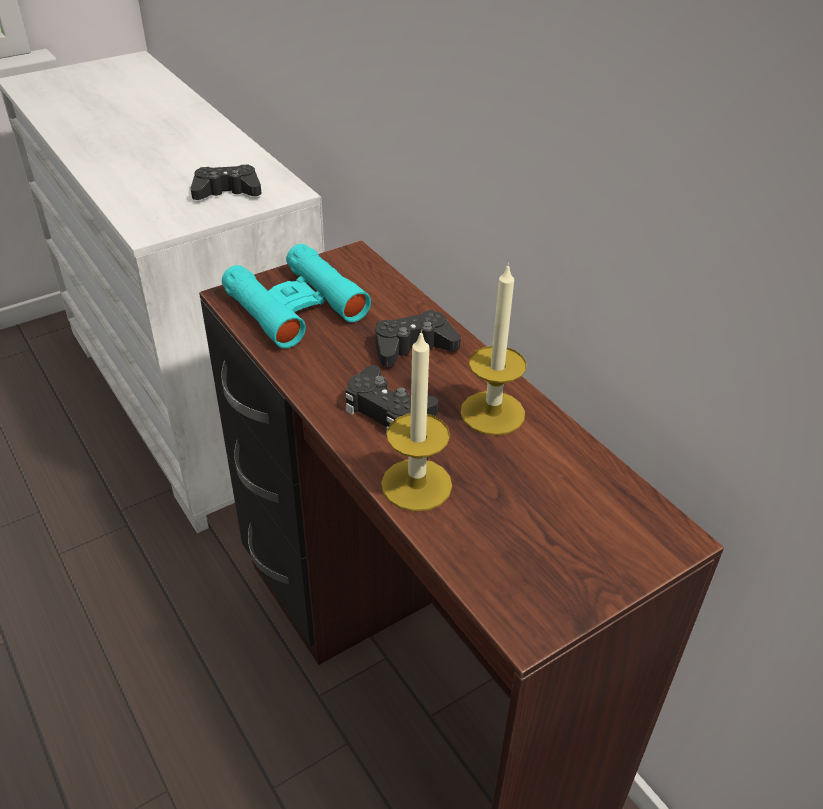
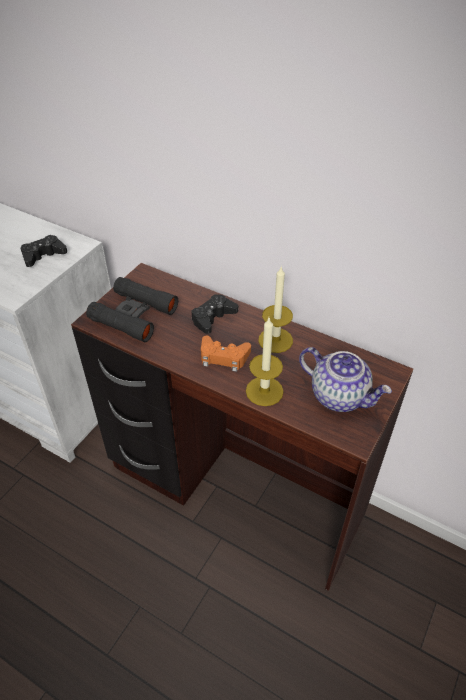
camera: 25 degrees left, 5 degrees up
(295, 306) = (133, 315): turquoise binoculars -> black binoculars
(387, 410) = (223, 357): black game controller -> orange game controller
(545, 541) = (339, 396): none -> teapot

